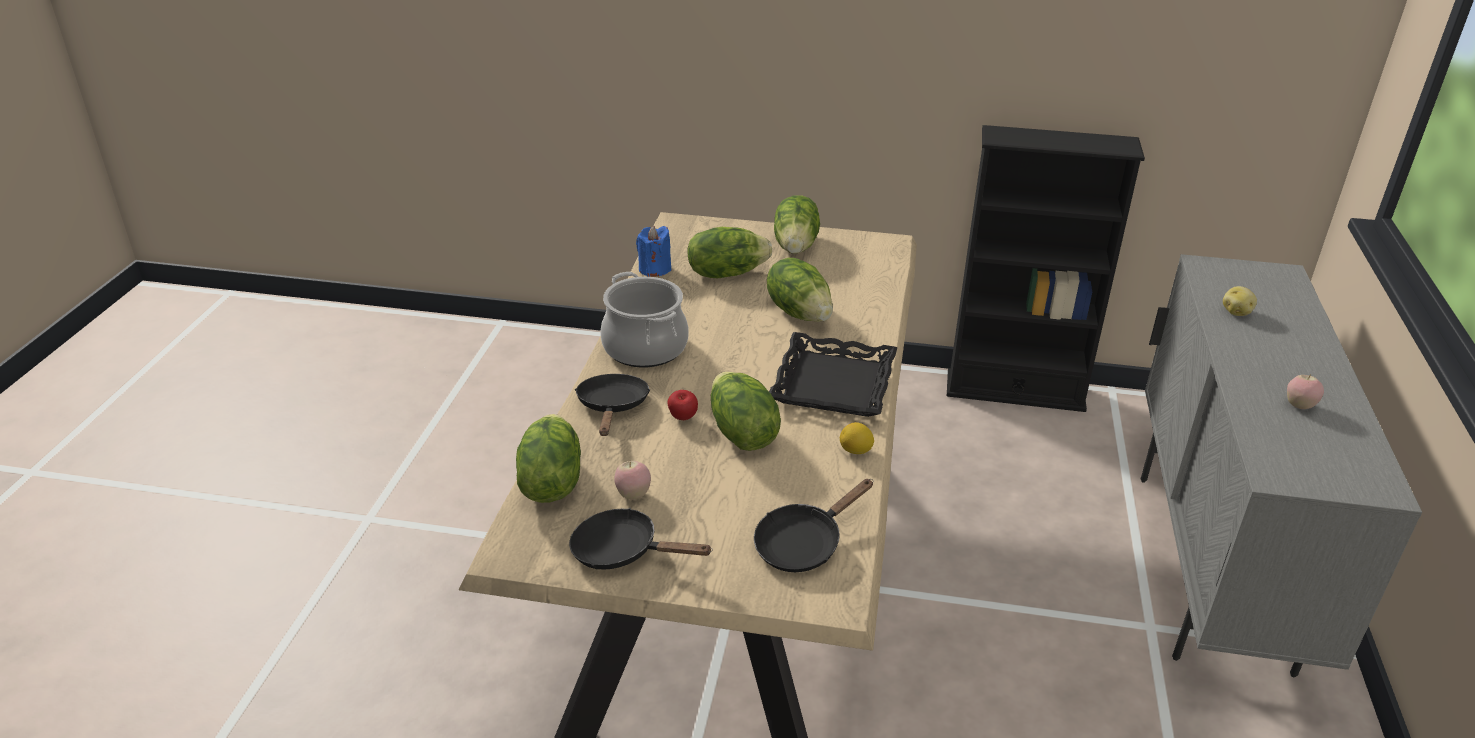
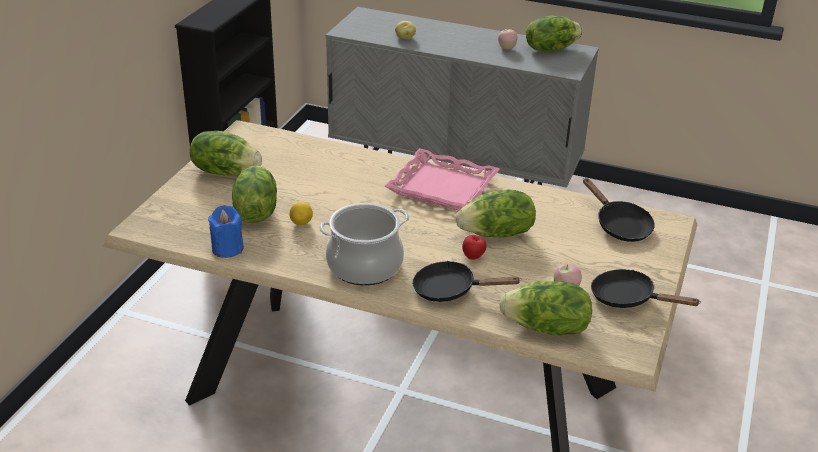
camera: 80 degrees left, 0 degrees up
(623, 551) = (628, 299): black frying pan -> black frying pan turned 90 degrees clockwise
(800, 312) = (337, 186): lettuce -> lettuce (550, 49)
(834, 384) = (443, 187): black tray -> pink tray
(855, 451) = (525, 192): lemon -> lemon (301, 223)

